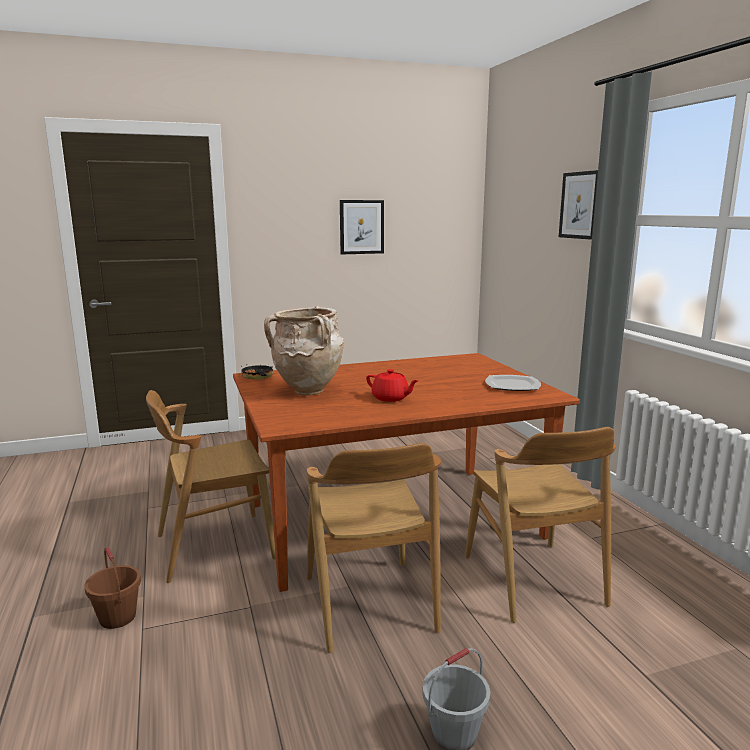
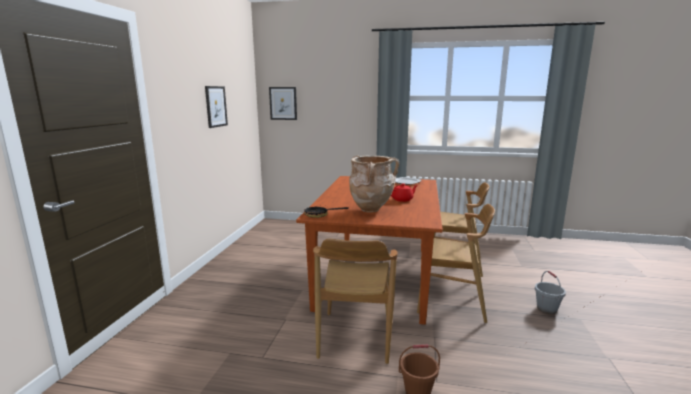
camera: 60 degrees left, 0 degrees up
(580, 205) = (355, 91): picture -> picture (283, 103)

